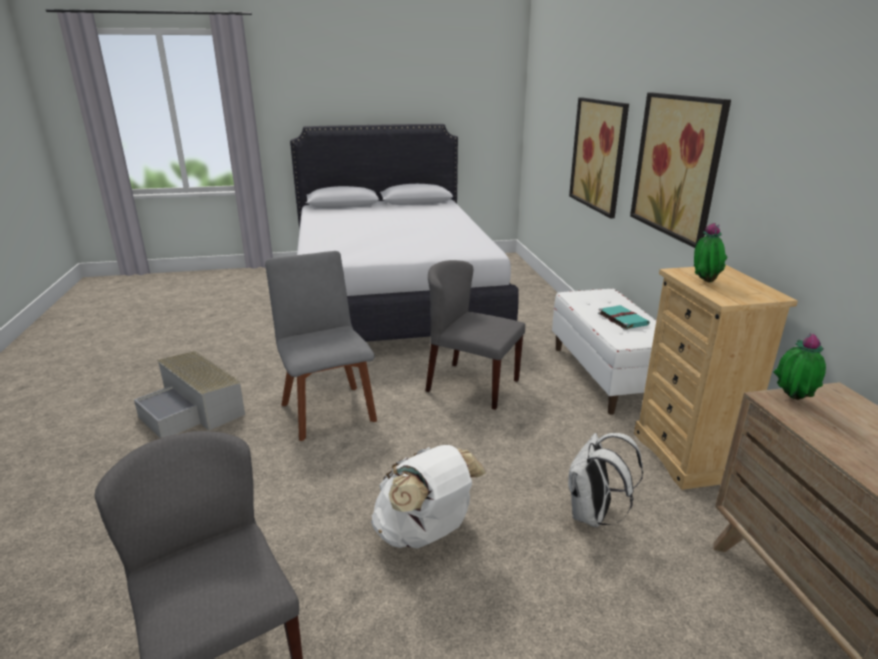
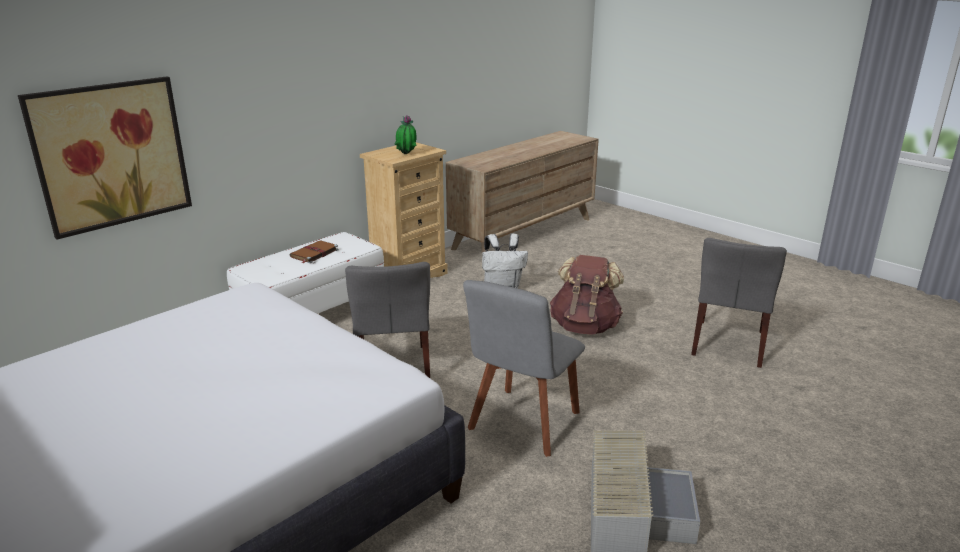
camera: 125 degrees left, 0 degrees up
(425, 533) = (585, 327): white backpack -> brown backpack
(622, 318) = (314, 253): turquoise book -> brown book
(676, 166) = (274, 111): picture -> none
(791, 400) = (479, 166): potted plant -> none

